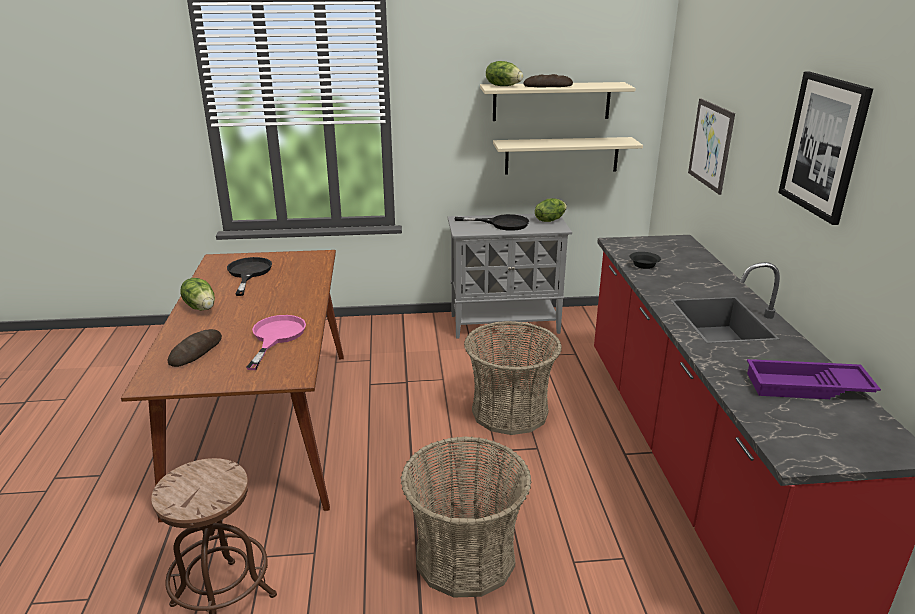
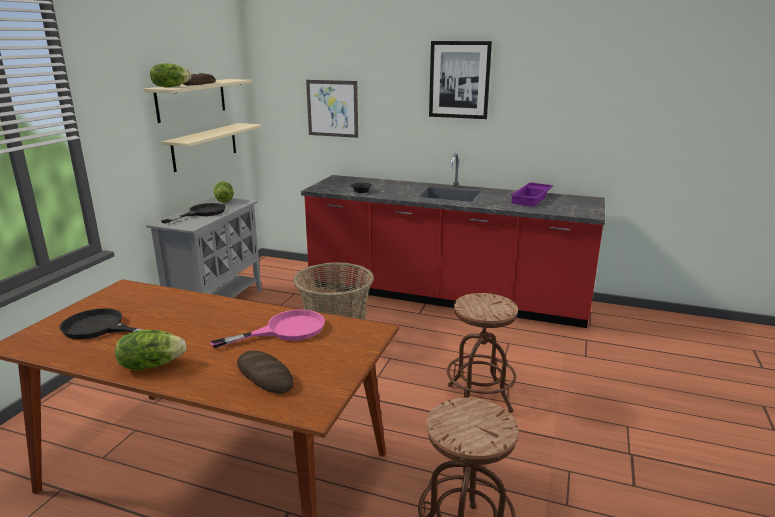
camera: 65 degrees left, 5 degrees down
(276, 337) = (285, 330): pink frying pan -> pink frying pan turned 120 degrees clockwise
(465, 557) = (479, 398): basket -> brown stool

